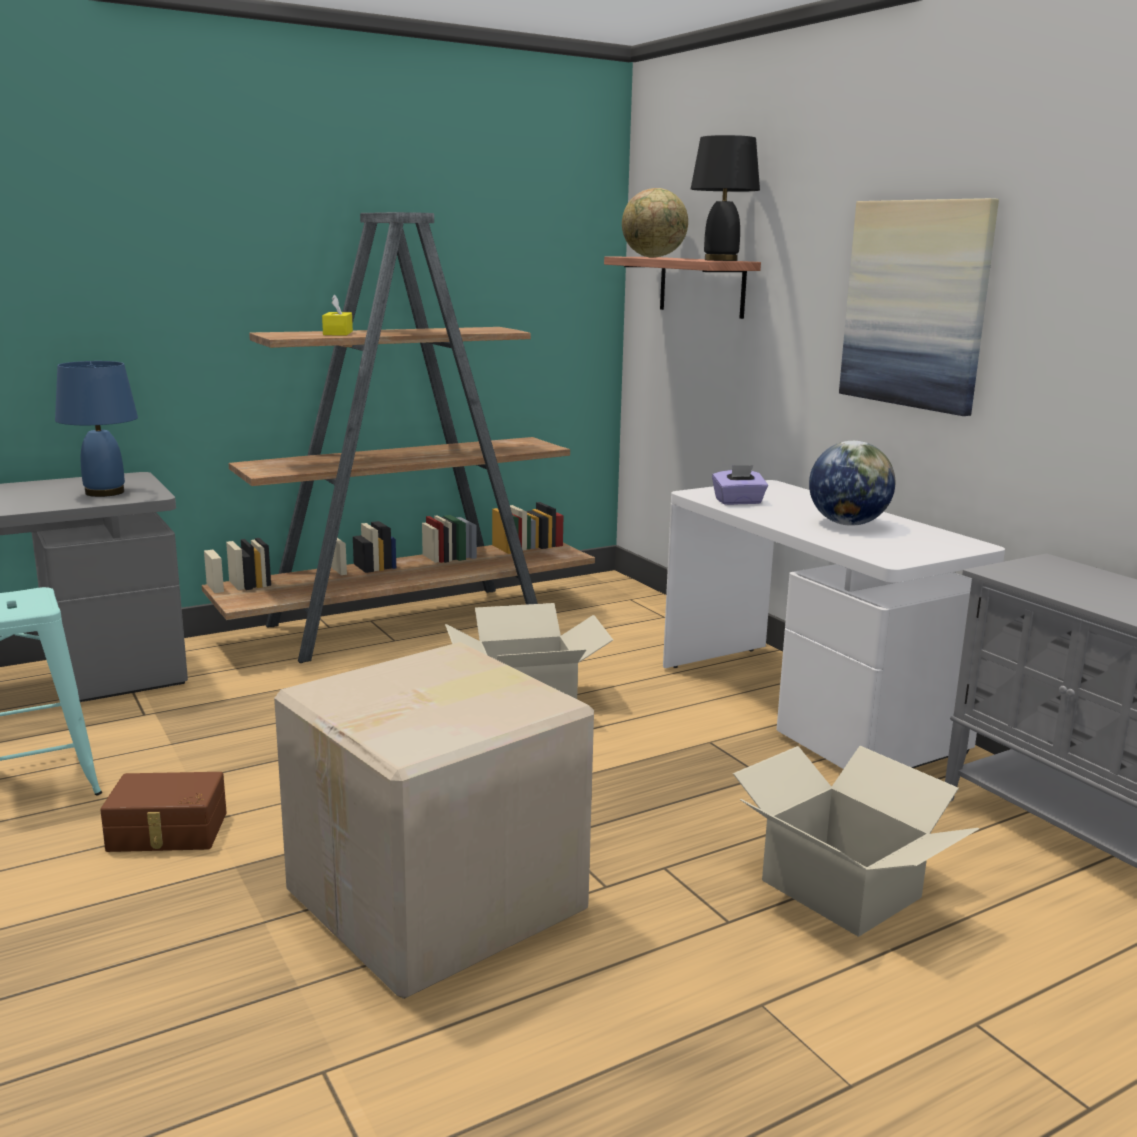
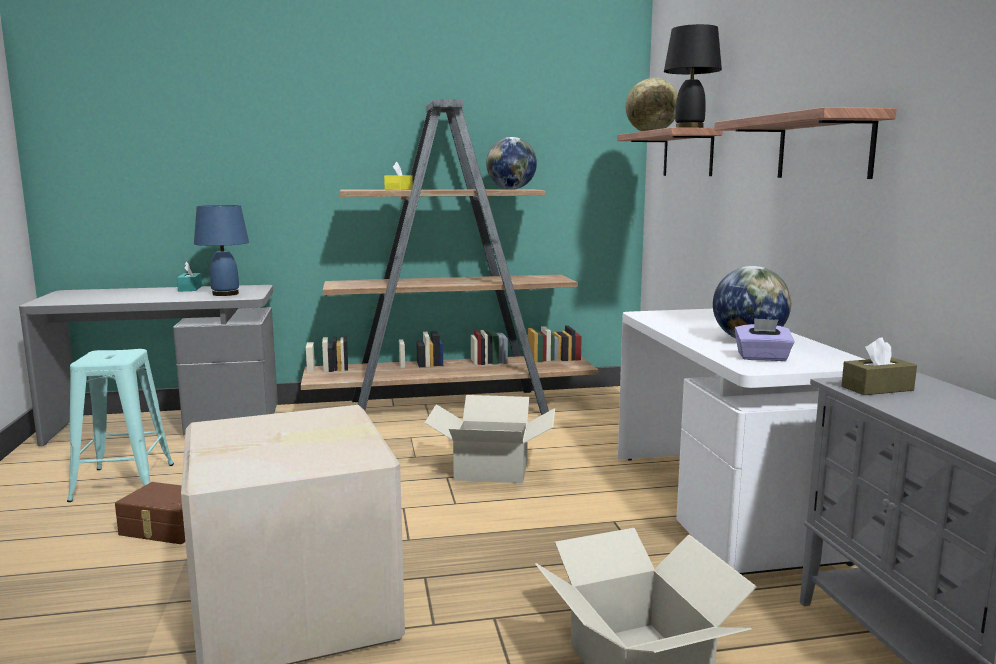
camera: 20 degrees right, 5 degrees down
(31, 486) = (190, 288): none -> turquoise tissue box
(481, 329) = (511, 189): none -> globe
(738, 502) = (671, 321): purple tissue box -> purple tissue box (762, 358)
(916, 304) = (824, 147): picture -> shelf
(1031, 576) = (877, 388): none -> brown tissue box

